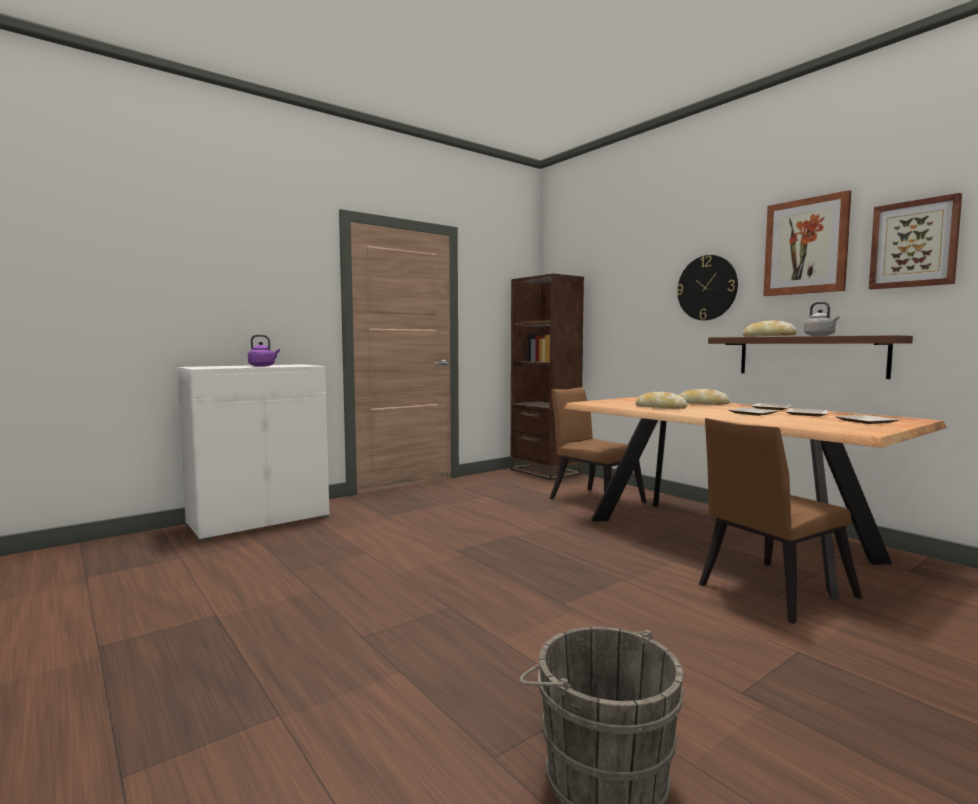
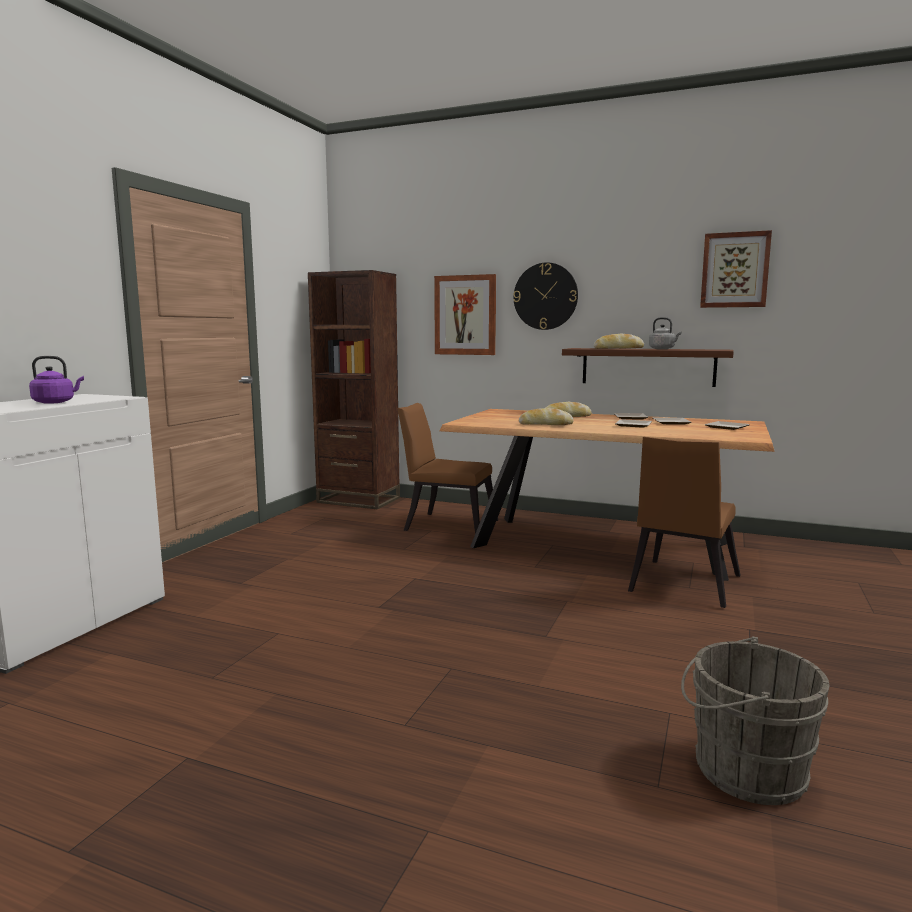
camera: 30 degrees left, 5 degrees up
(806, 246) = (644, 263): picture -> picture (465, 315)

